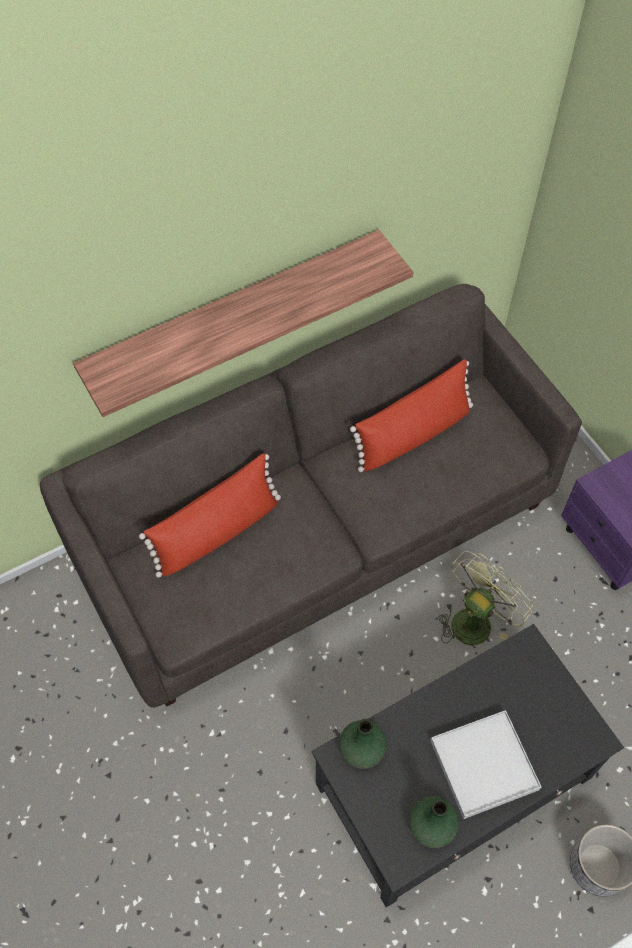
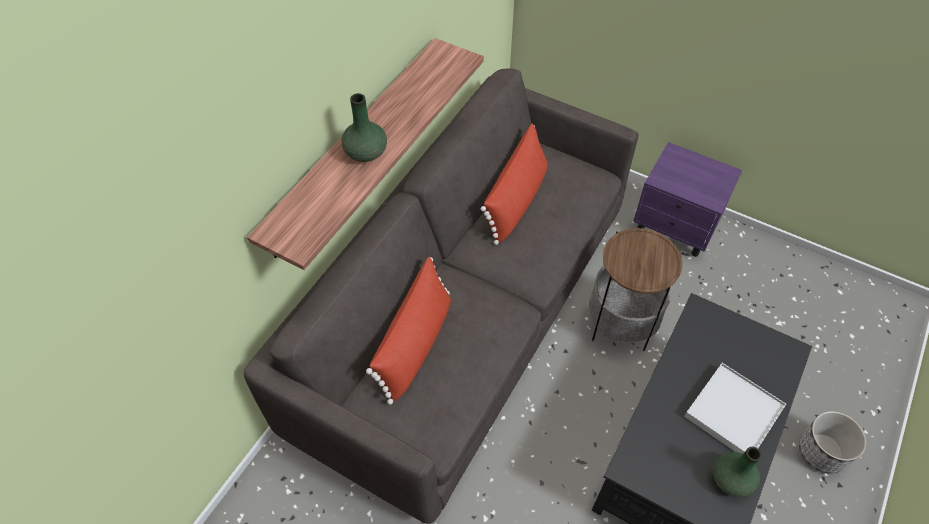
camera: 30 degrees left, 5 degrees down
(362, 749) = (640, 452): green vase -> green vase (366, 153)
(475, 619) = (620, 323): green fan -> side table

